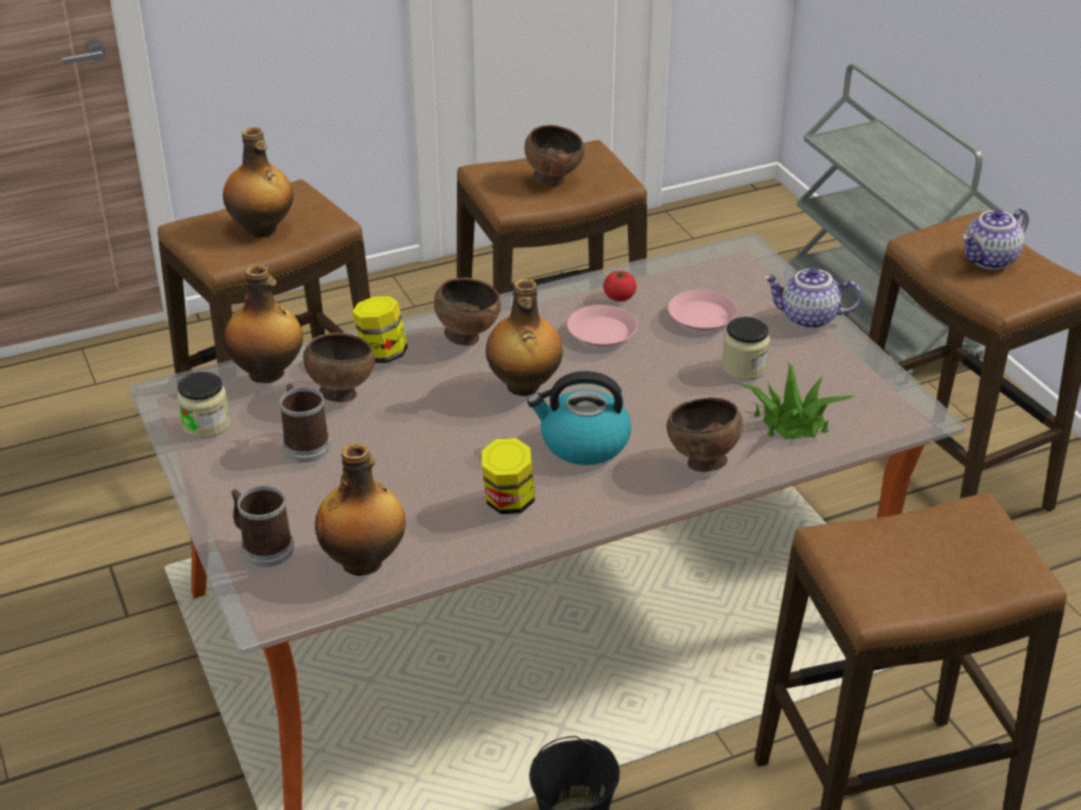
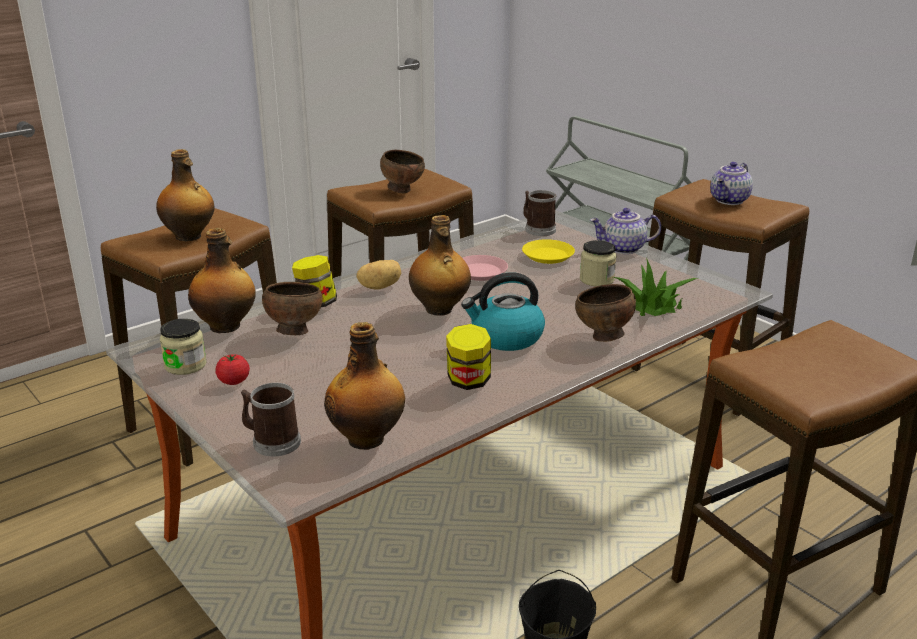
camera: 15 degrees left, 10 degrees down
(304, 443) = (277, 366): mug -> mug (537, 229)
(467, 337) = (379, 286): brown bowl -> potato
(619, 297) = (481, 252): tomato -> tomato (234, 381)
(702, 316) = (548, 256): pink plate -> yellow plate

